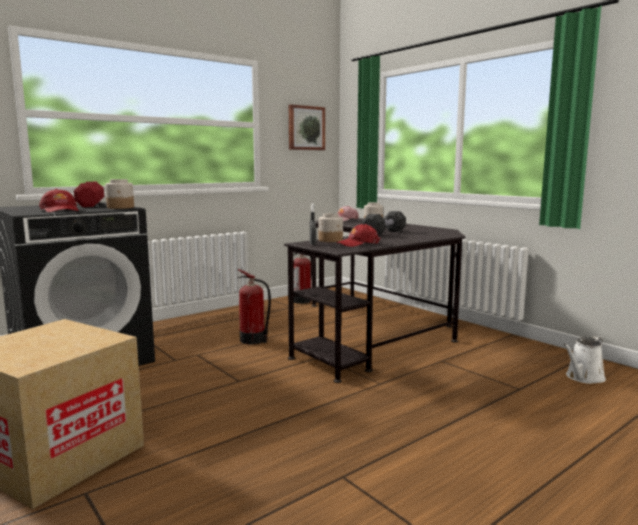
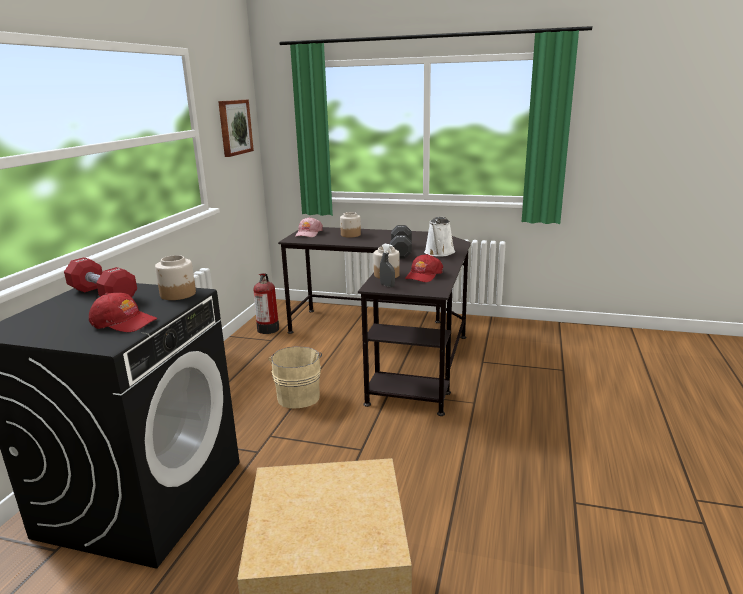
camera: 35 degrees left, 10 degrees up
(254, 340) = (298, 396): fire extinguisher -> beige bucket
(583, 378) = (582, 345): white watering can -> white watering can (439, 253)

